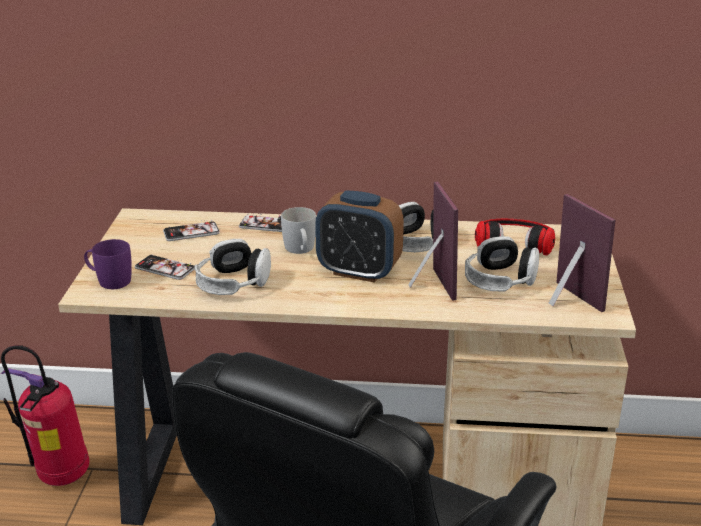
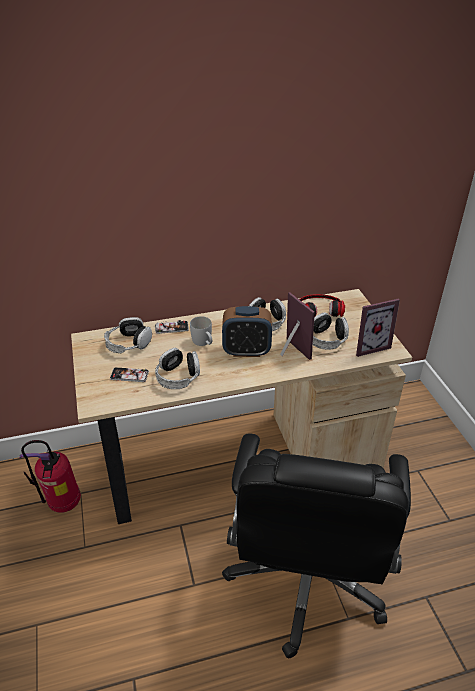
camera: 20 degrees left, 10 degrees up
(109, 280) = (99, 393): purple mug -> none
(191, 232) = (128, 343): phone -> headphones
(566, 301) = (368, 346): picture frame -> picture frame turned 120 degrees clockwise

